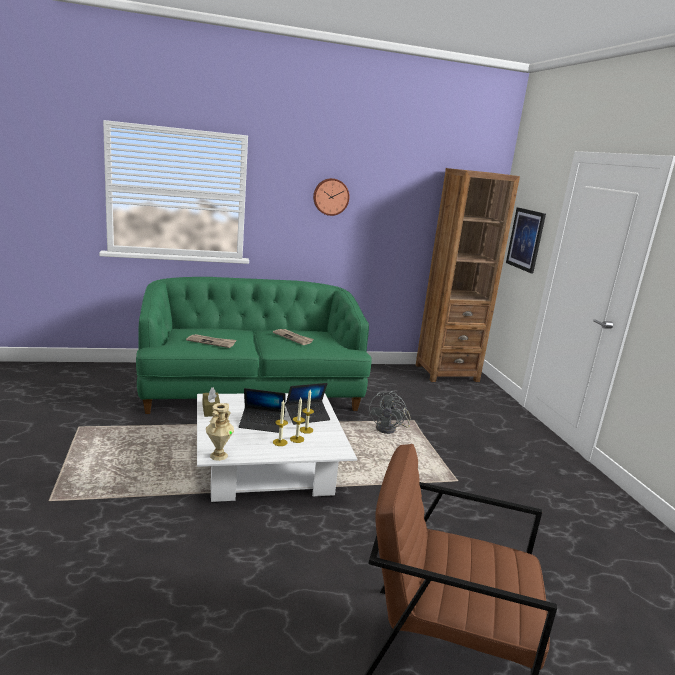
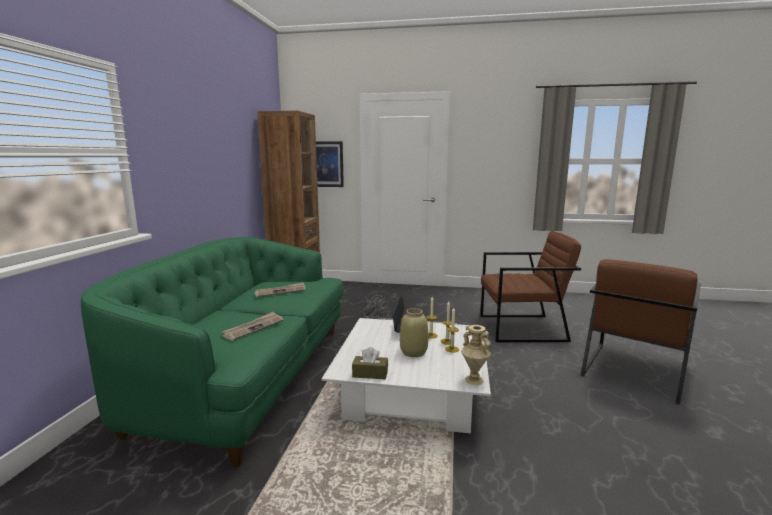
camera: 65 degrees left, 5 degrees down
(262, 424) = (413, 352): laptop -> beige vase
(330, 196) = (196, 143): wall clock -> none
(498, 539) = (522, 328): none -> brown armchair

